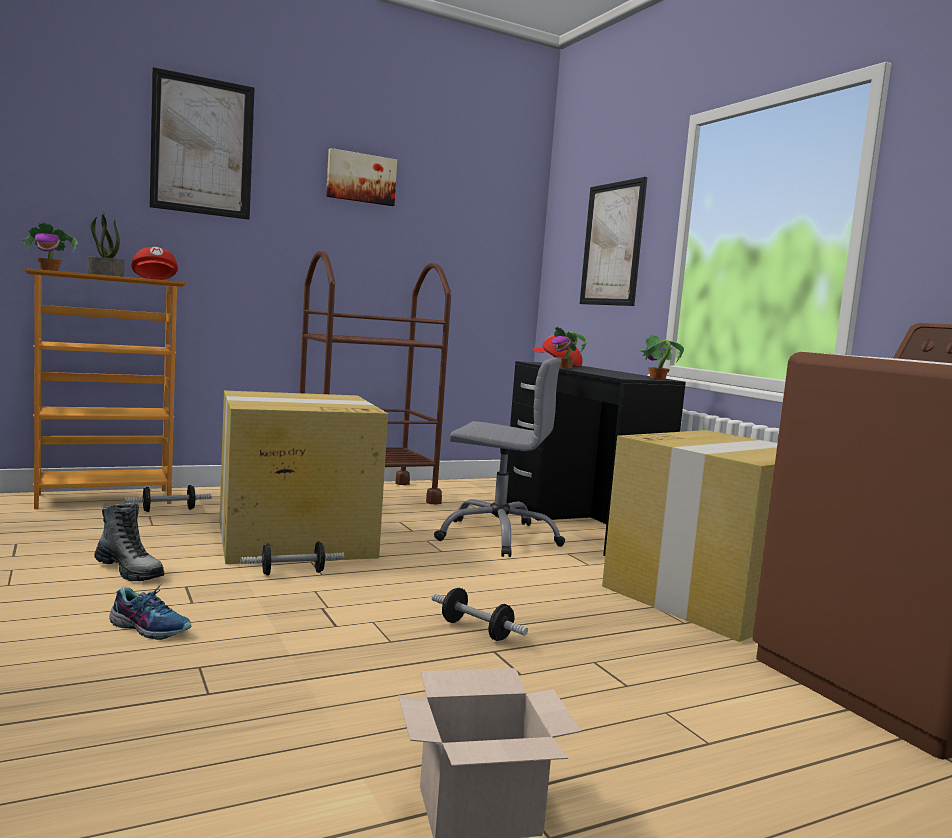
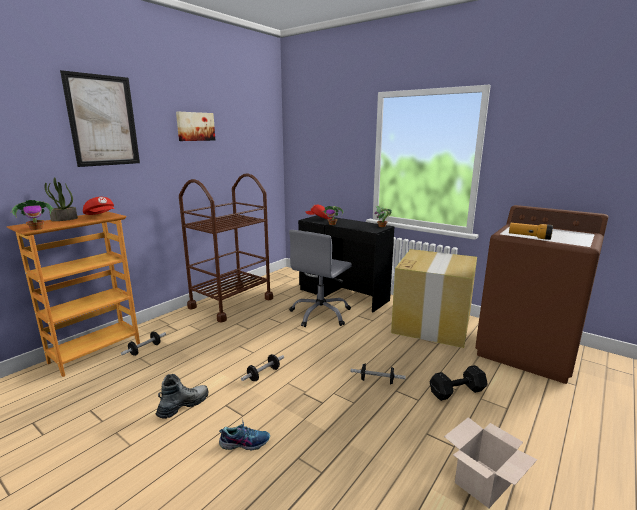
camera: 25 degrees left, 10 degrees up
(129, 571) = (183, 406): boot -> boot turned 60 degrees counterclockwise
(292, 539) = (235, 349): cardboard box -> none
(498, 537) = (321, 314): grey office chair -> grey office chair turned 135 degrees clockwise
(612, 244) = (333, 152): picture -> none
(626, 689) = (458, 392): none -> black dumbbell
(870, 357) = (529, 237): none -> flashlight

